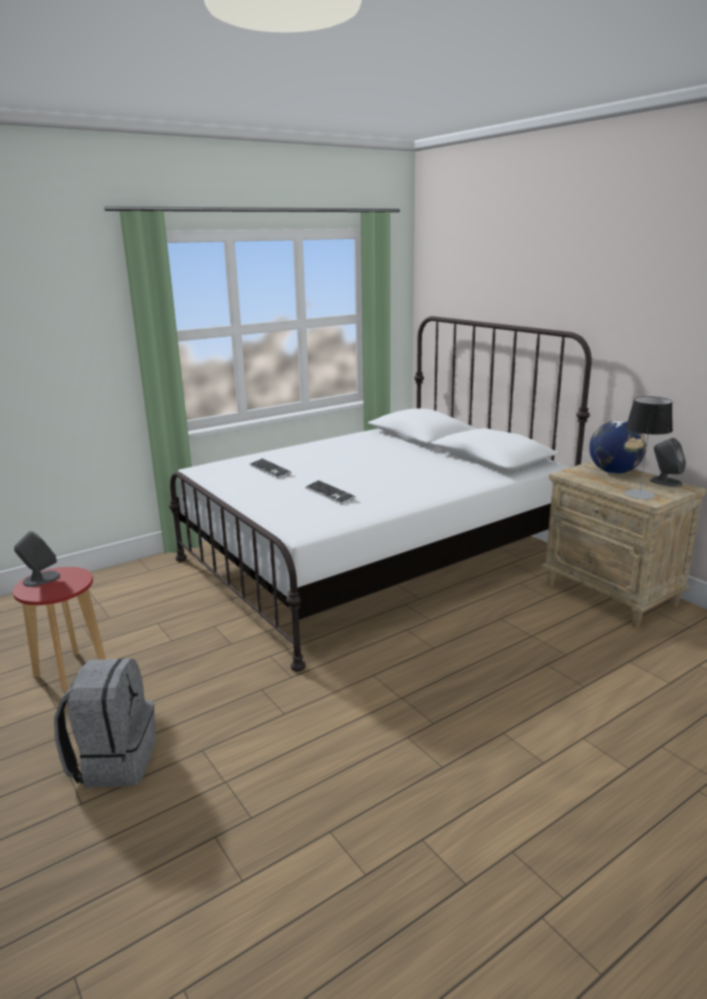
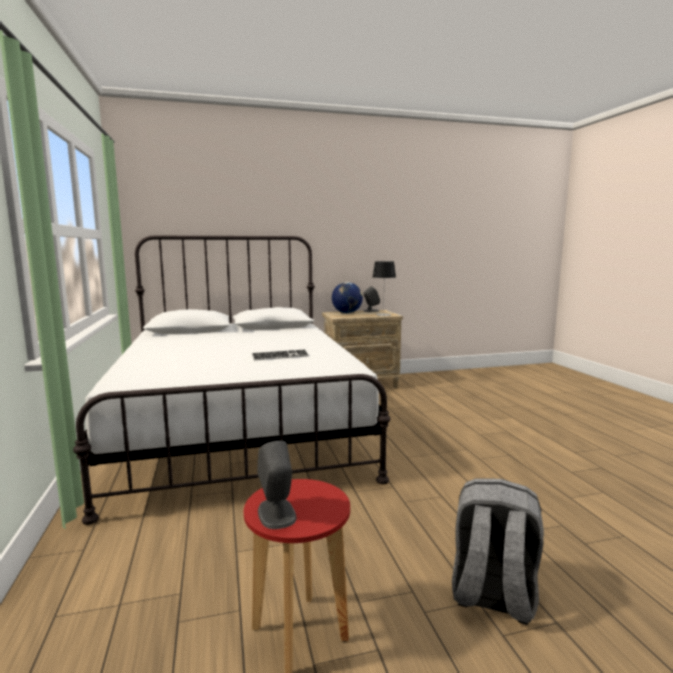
camera: 70 degrees left, 10 degrees down
(270, 470) = (183, 365): keyboard -> none

